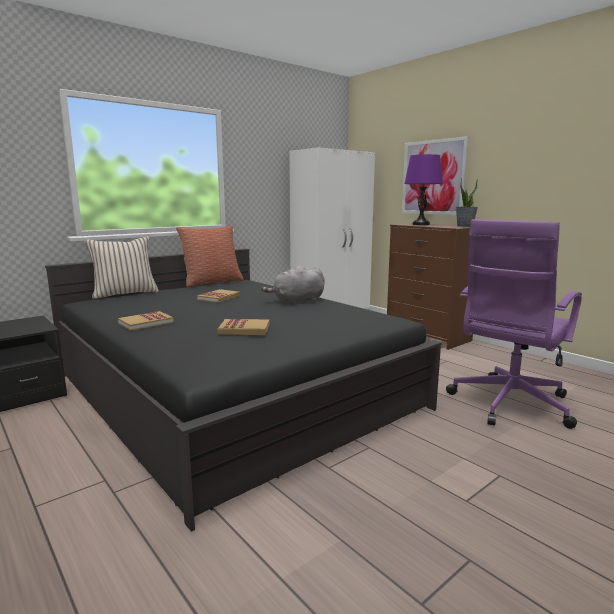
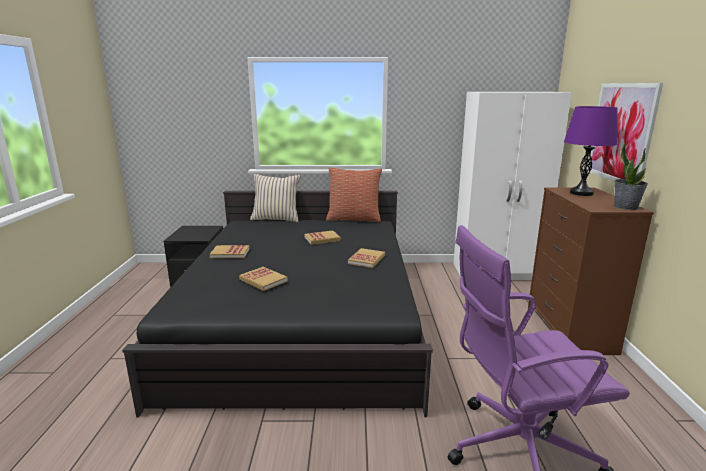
camera: 40 degrees right, 5 degrees up
(296, 301) = (366, 259): grey plush toy -> book

